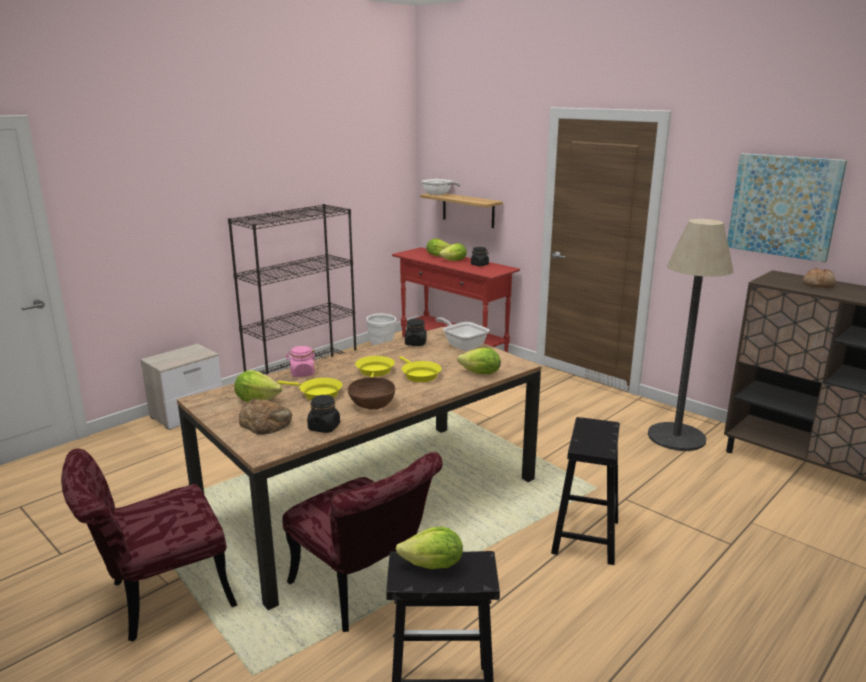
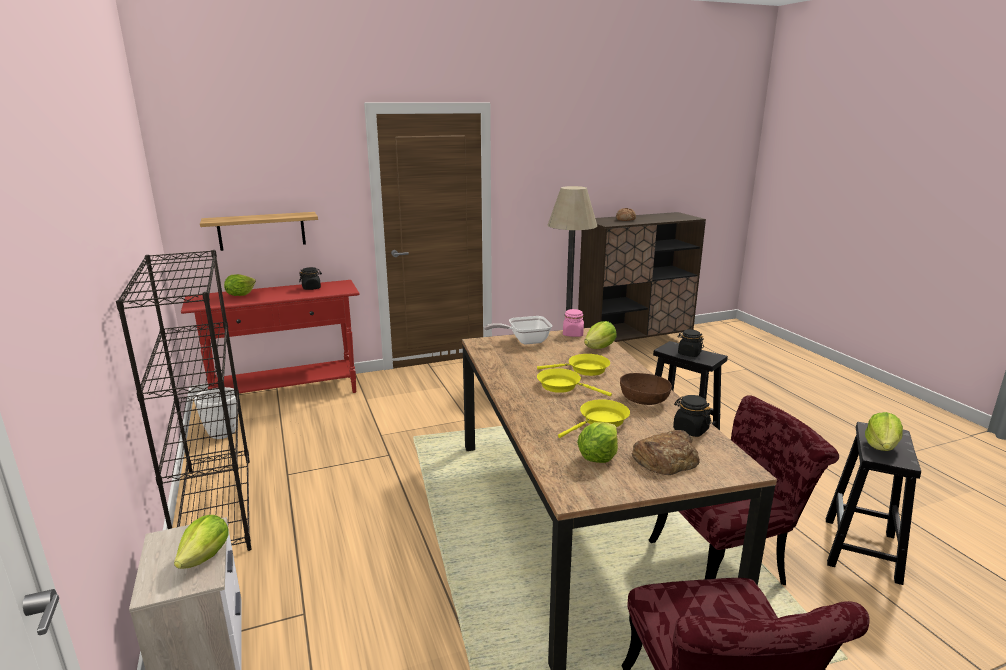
camera: 65 degrees left, 0 degrees up
(302, 373) = (535, 421): pink jar -> pink jar (573, 334)
(415, 343) = (498, 357): black jar -> black jar (689, 353)
(439, 194) = (221, 219): frying pan -> none
(454, 261) = (276, 293): lettuce -> lettuce (206, 557)
(783, 206) = (581, 170): picture -> none

